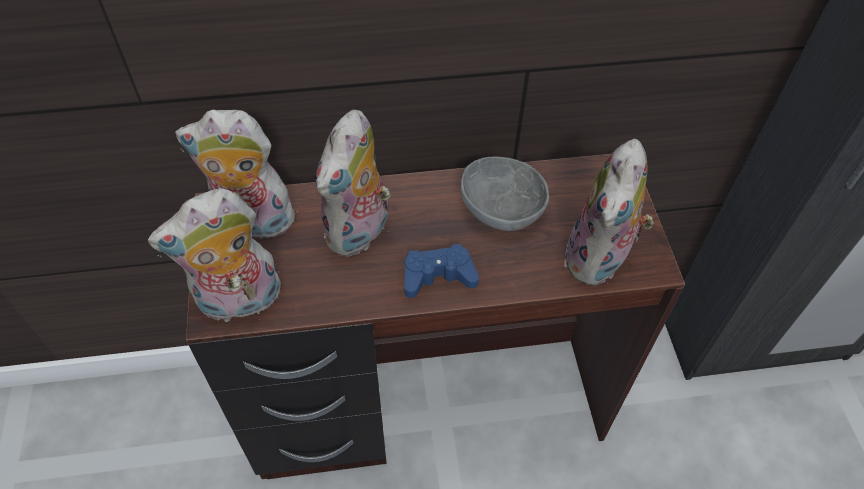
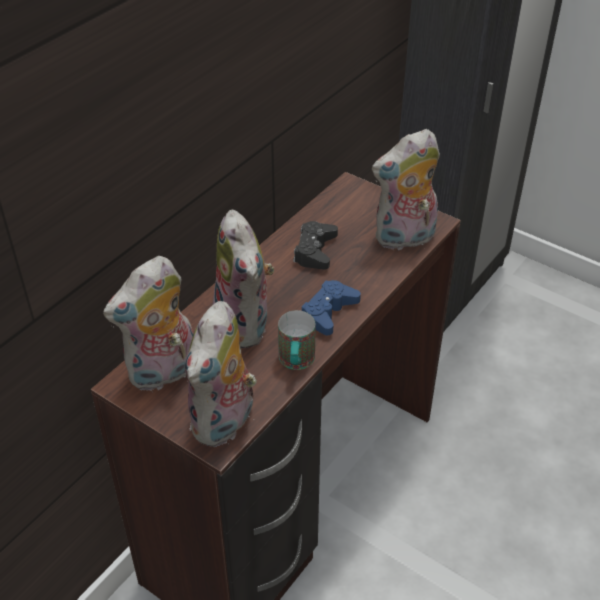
camera: 45 degrees left, 10 degrees down
(353, 299) = (296, 363): none -> mug
(502, 209) = (315, 251): grey bowl -> black game controller
(599, 260) = (404, 239): plush toy -> plush toy turned 90 degrees clockwise

